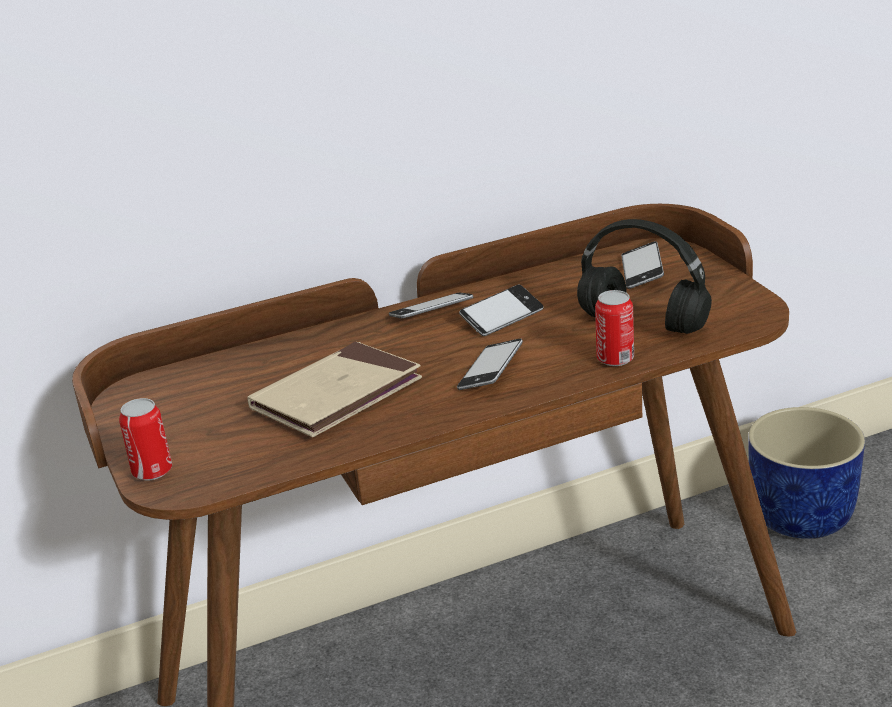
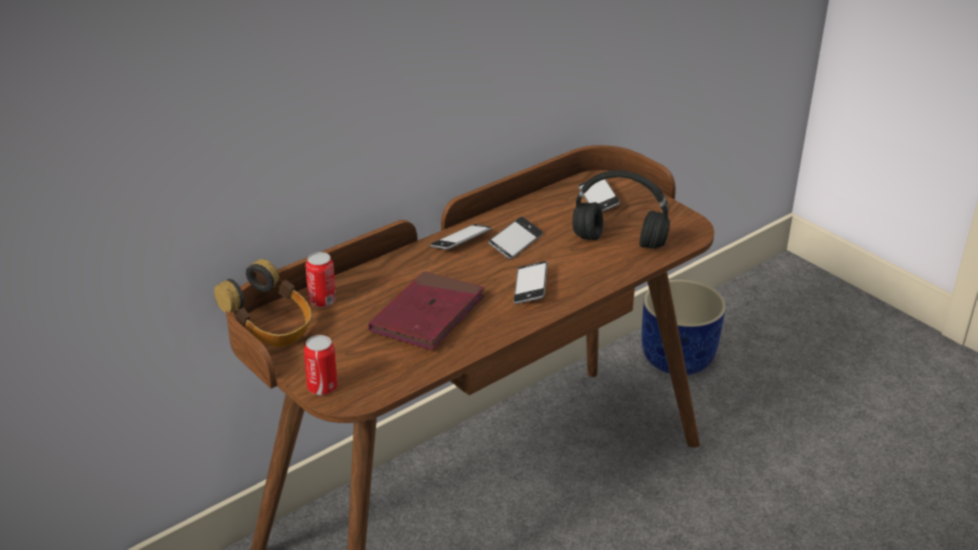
camera: 20 degrees left, 5 degrees up
(136, 397) = (270, 329): none -> headphones
(337, 396) = (427, 315): beige book -> red book
(615, 359) = (613, 271): can -> can (322, 301)

